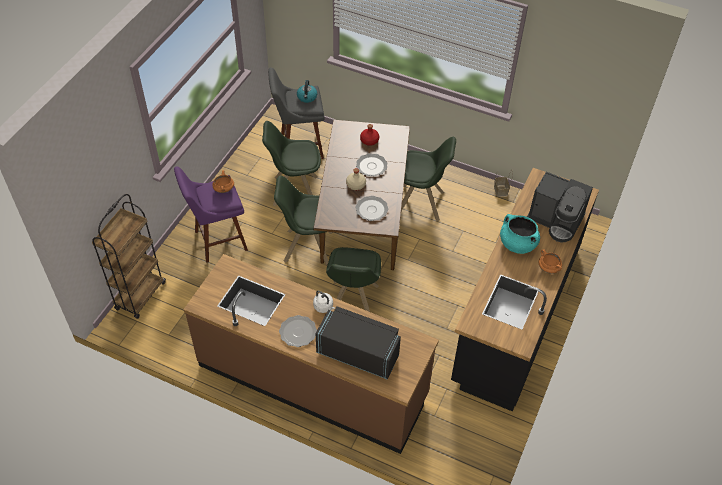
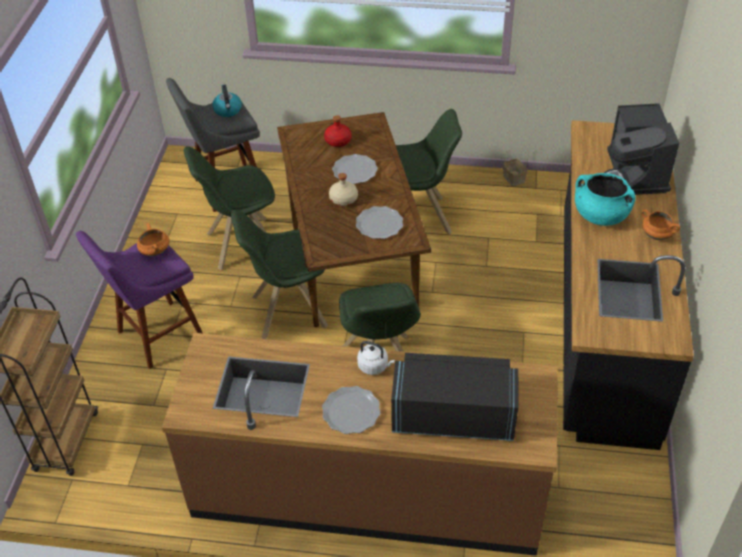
camera: 15 degrees left, 5 degrees down
(556, 220) = (634, 175): coffee machine -> coffee machine turned 75 degrees clockwise

